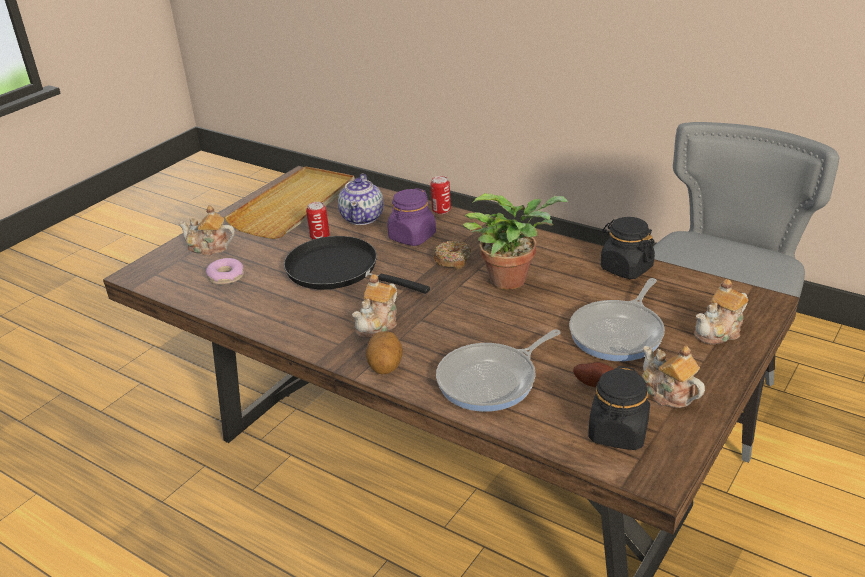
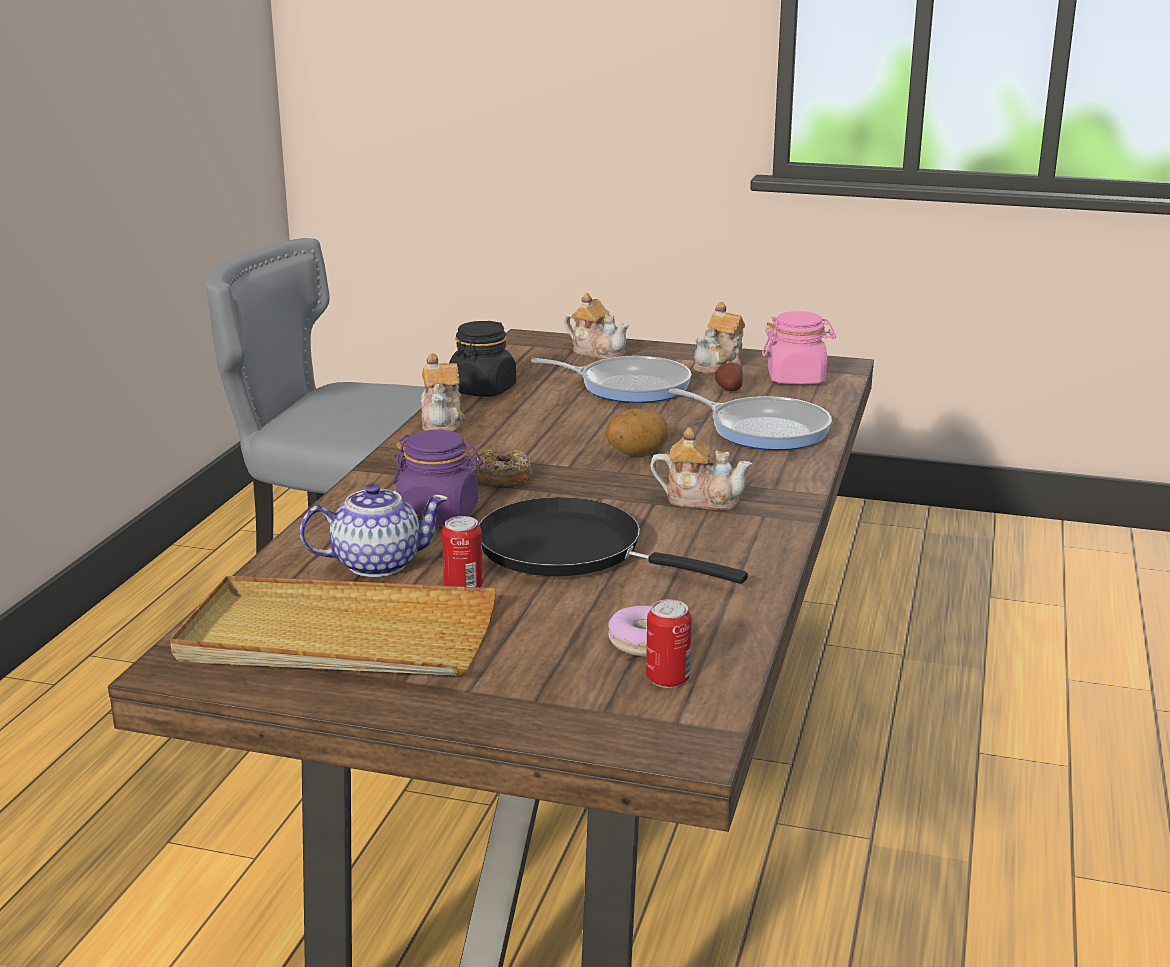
camera: 110 degrees left, 10 degrees down
(209, 248) = (546, 690): teapot -> teapot (442, 422)
(338, 270) = (571, 550): black frying pan -> black frying pan turned 105 degrees clockwise
(386, 366) = (786, 481): potato -> potato (636, 453)
(441, 210) = (336, 506): can -> can (667, 679)
(513, 279) = (538, 440): potted plant -> none
(618, 432) = (796, 378): black jar -> pink jar

